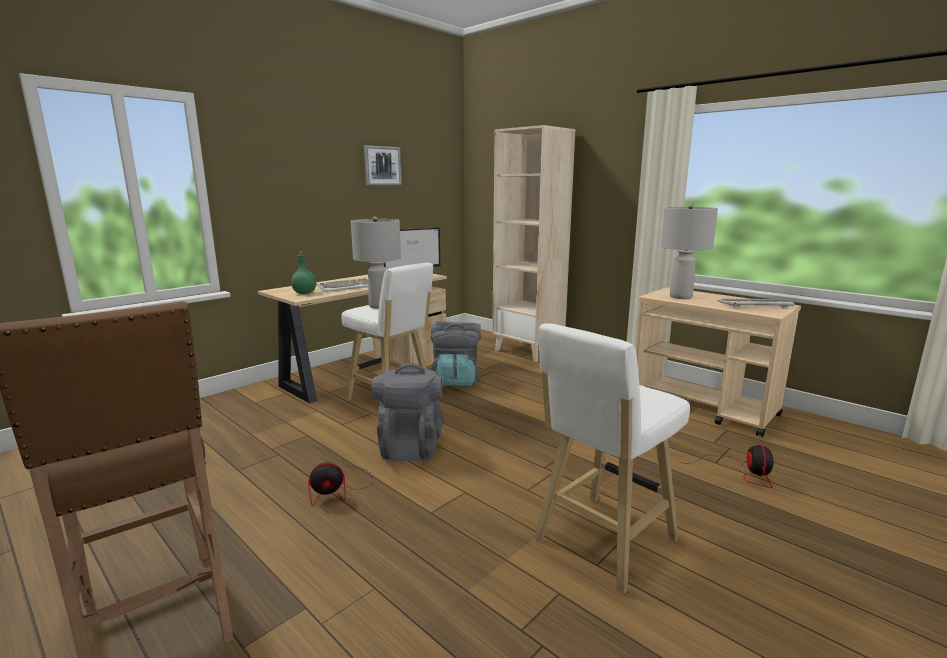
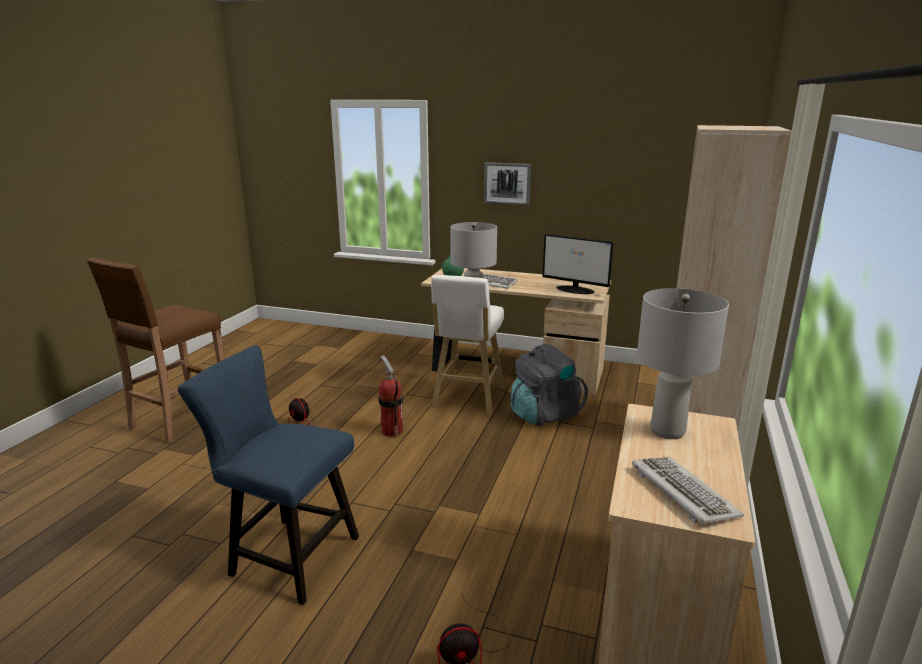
camera: 65 degrees right, 5 degrees up
(382, 166) = (611, 159): picture -> picture (507, 183)
(410, 445) = (392, 431): grey backpack -> fire extinguisher
(601, 543) = (286, 555): white stool -> blue chair

